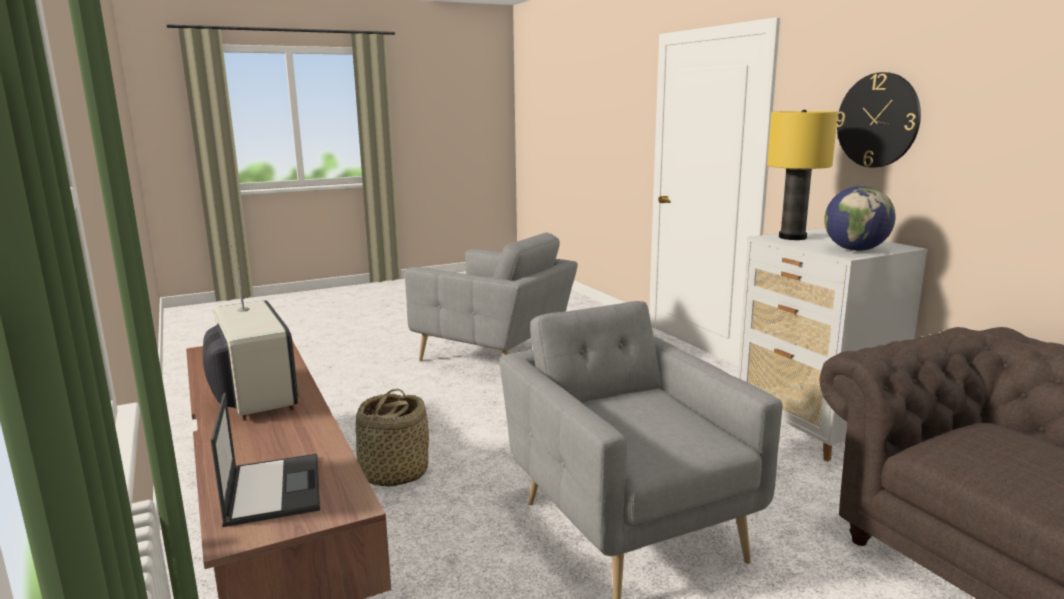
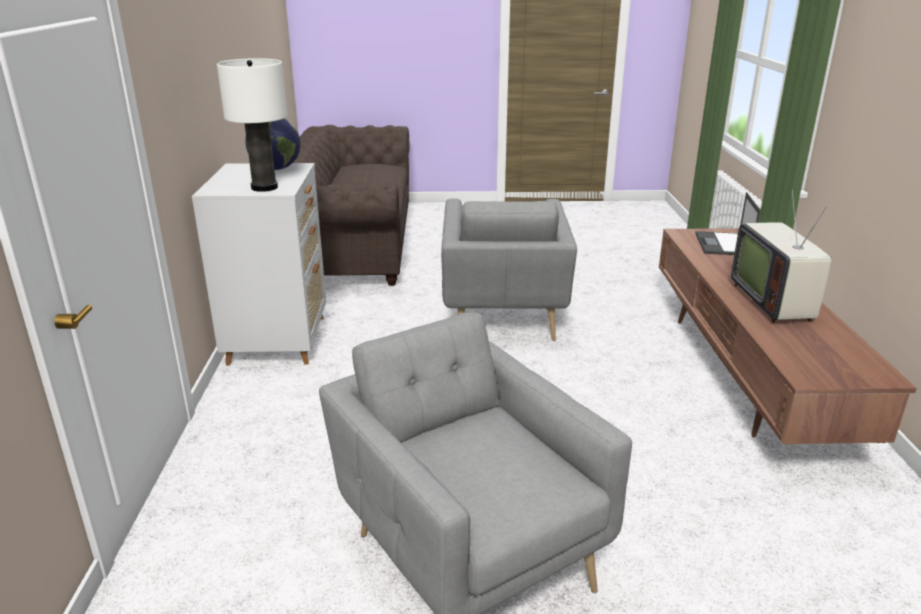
camera: 155 degrees left, 10 degrees up
(393, 473) = (652, 385): basket -> none
(792, 237) = (265, 187): yellow table lamp -> white table lamp
(878, 120) = (187, 68): wall clock -> none

